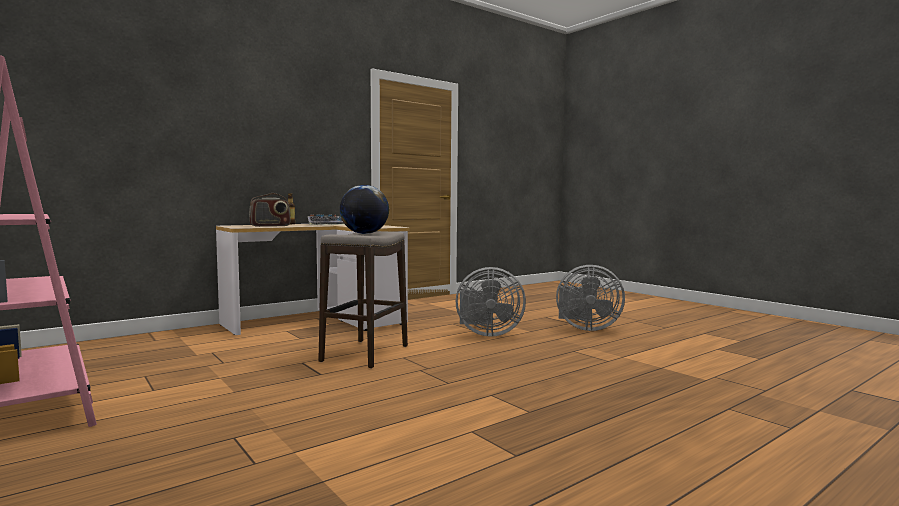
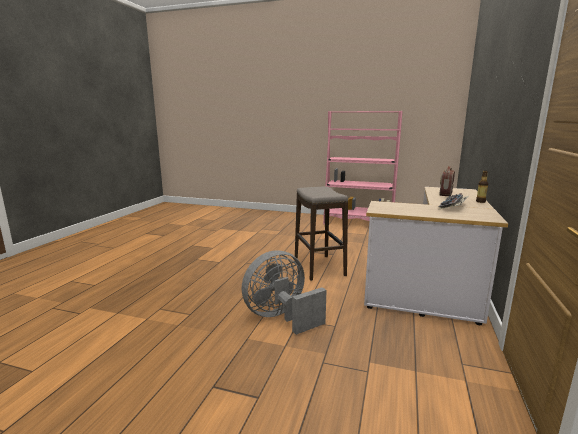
camera: 145 degrees right, 10 degrees up
(364, 233) = (321, 191): globe -> none
(585, 328) = (188, 374): grey fan -> none

